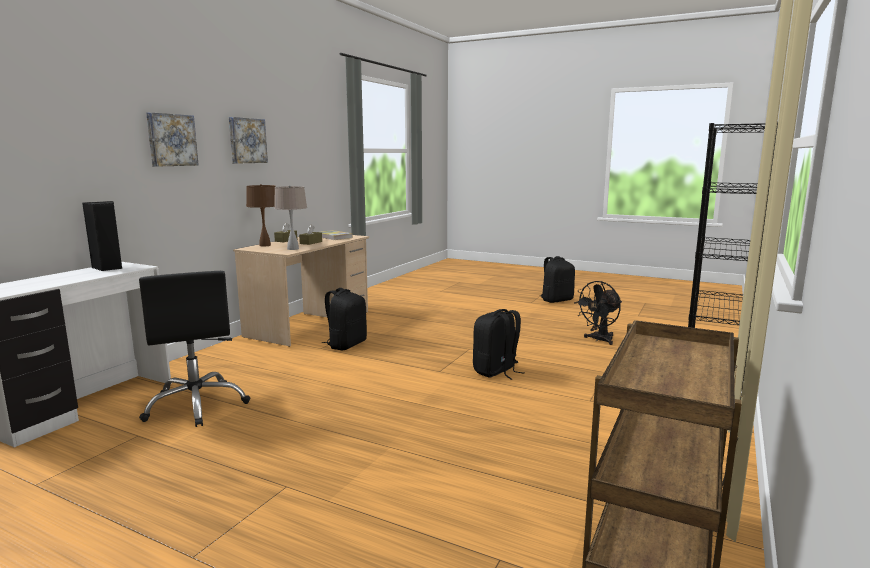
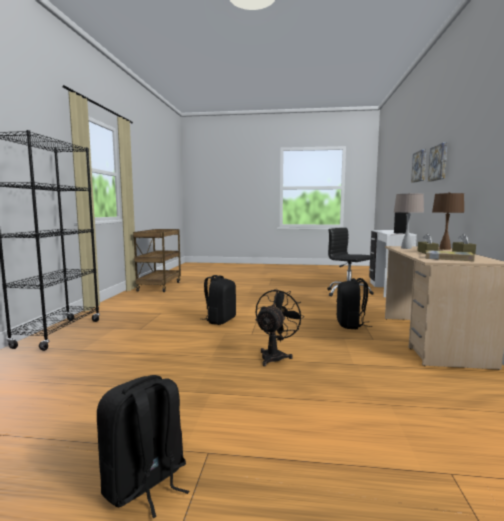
camera: 160 degrees right, 5 degrees down
(247, 140) = (472, 151): picture -> picture (420, 166)
(599, 340) = (123, 361): black fan -> black fan (275, 356)

